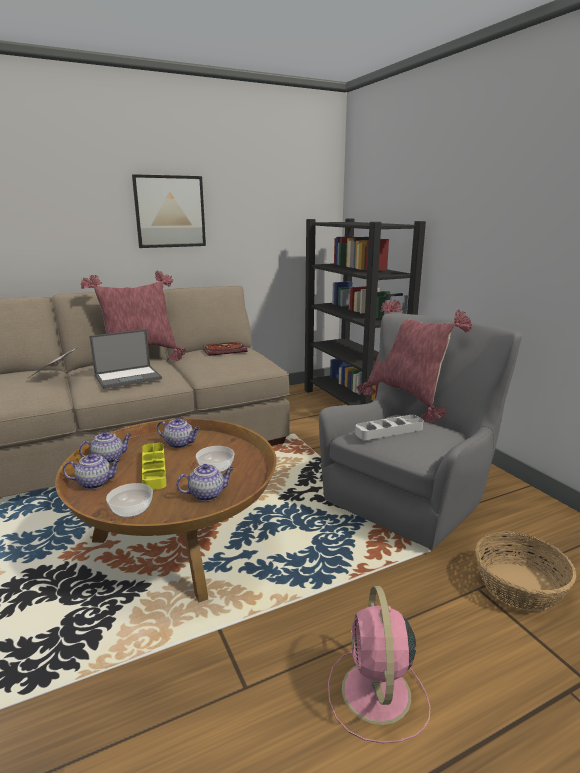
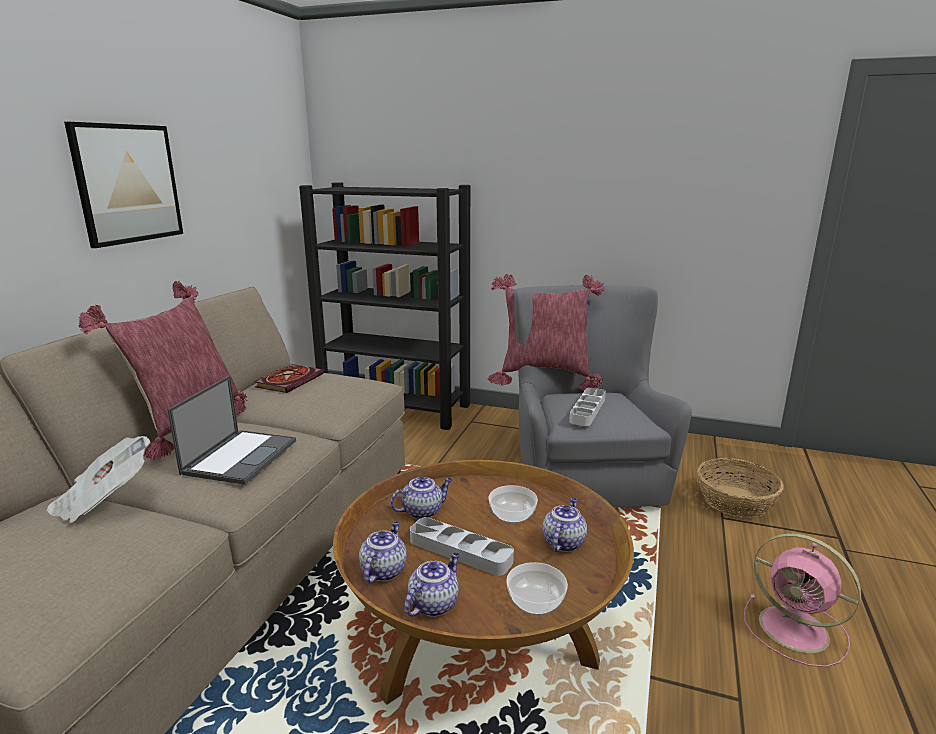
camera: 45 degrees left, 0 degrees up
(154, 469) = (460, 551): yellow tray -> grey tray

